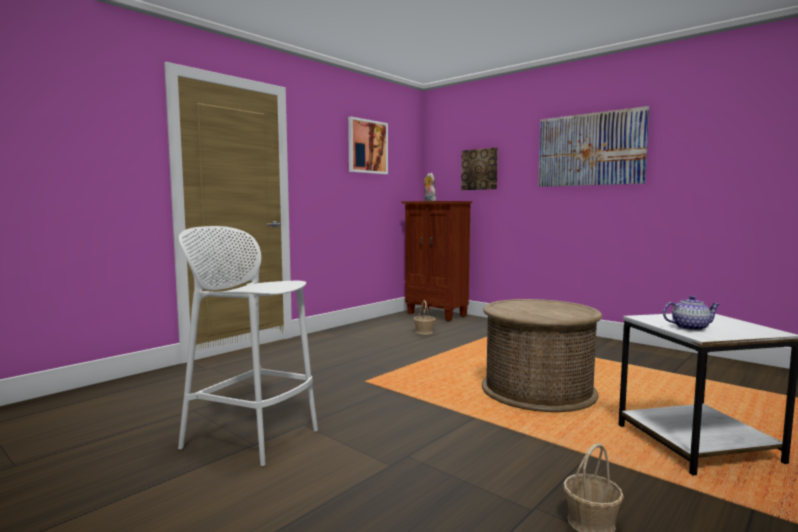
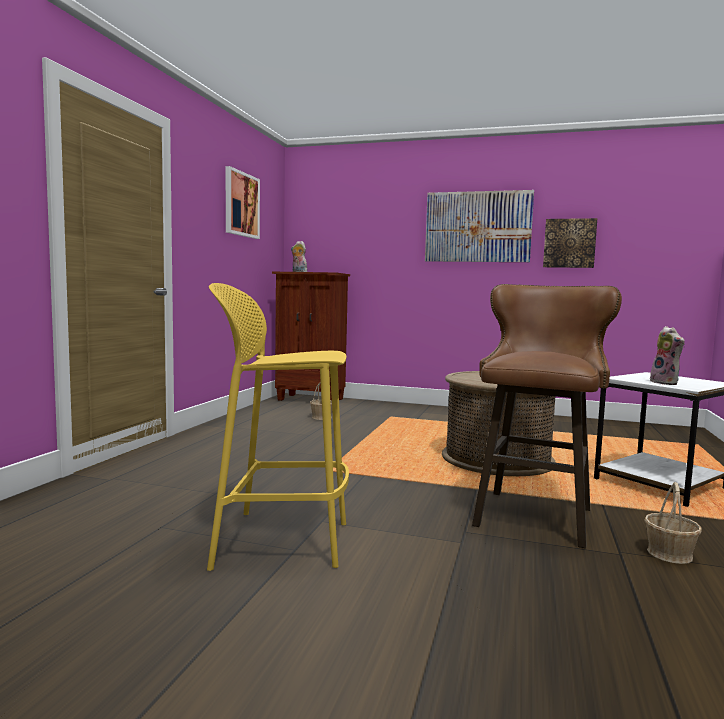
camera: 25 degrees left, 0 degrees up
(252, 435) = (280, 541): white stool -> yellow stool
(479, 169) = (357, 240): picture -> picture (569, 243)
(498, 452) = (535, 514): none -> brown stool
(689, 327) = (666, 383): teapot -> plush toy

